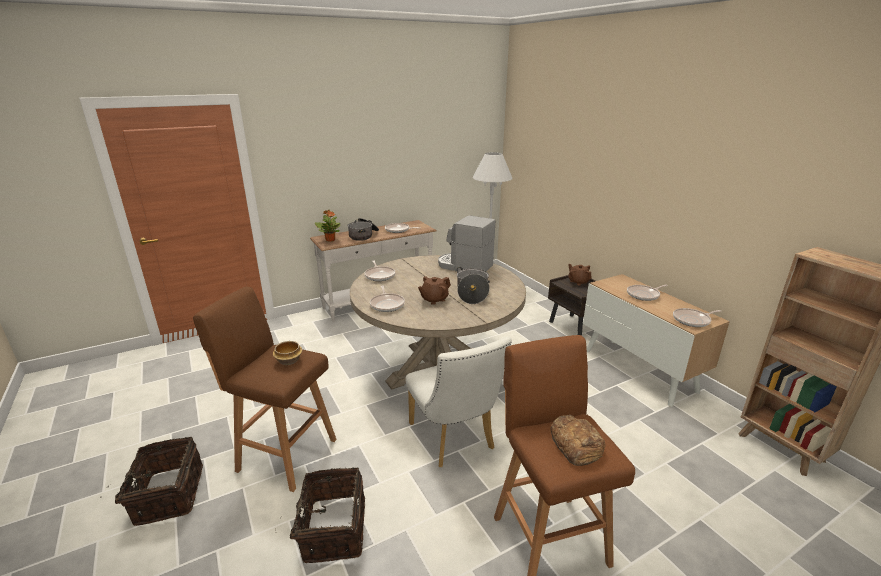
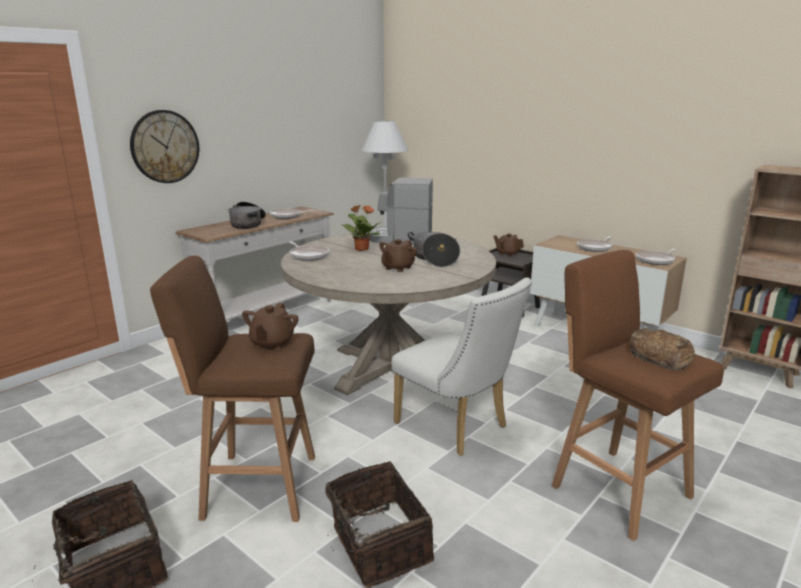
camera: 20 degrees left, 5 degrees down
(289, 360) = (272, 343): bowl -> brown teapot
(303, 175) = (165, 147): none -> wall clock
(330, 240) = (208, 231): potted plant -> potted plant (361, 249)
(387, 304) = (347, 278): frying pan -> none

